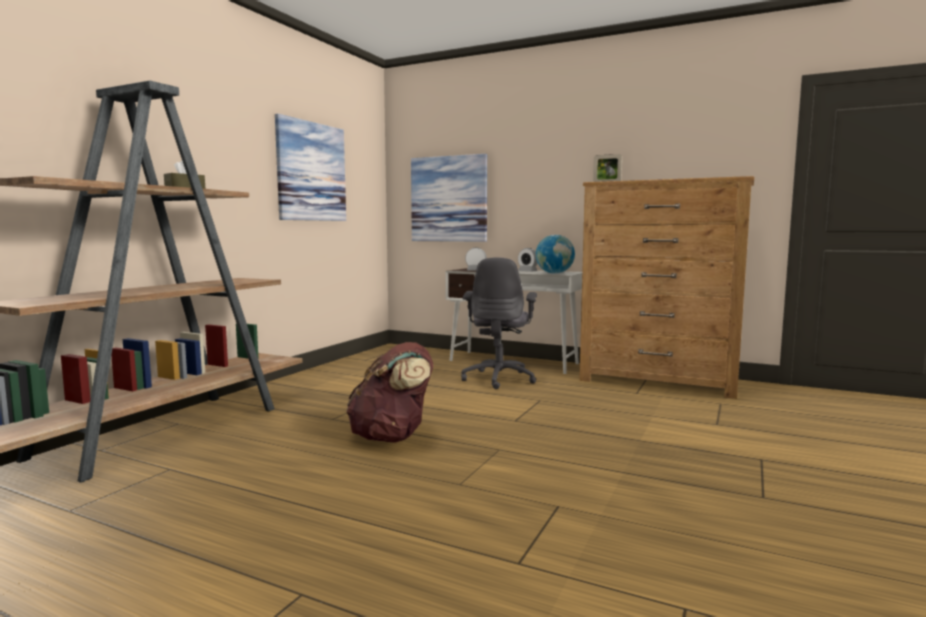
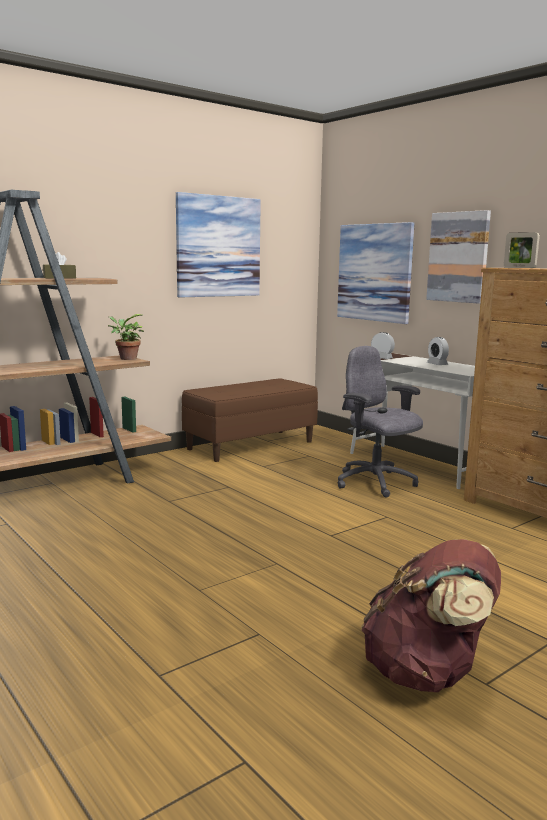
camera: 25 degrees right, 5 degrees up
(250, 279) = (126, 358): none -> potted plant
(353, 365) = (251, 445): none -> brown bench
(392, 437) = (198, 529): brown backpack -> brown backpack (427, 673)
(499, 378) = (375, 483): grey office chair -> grey office chair turned 105 degrees clockwise
(532, 181) = (458, 257): none -> picture
(554, 273) = (459, 371): globe -> none

